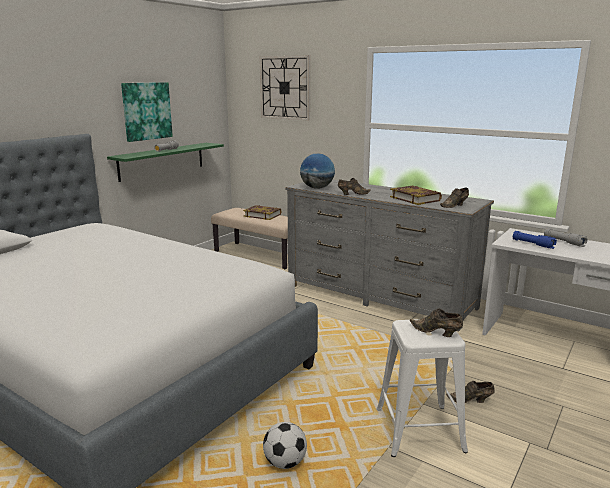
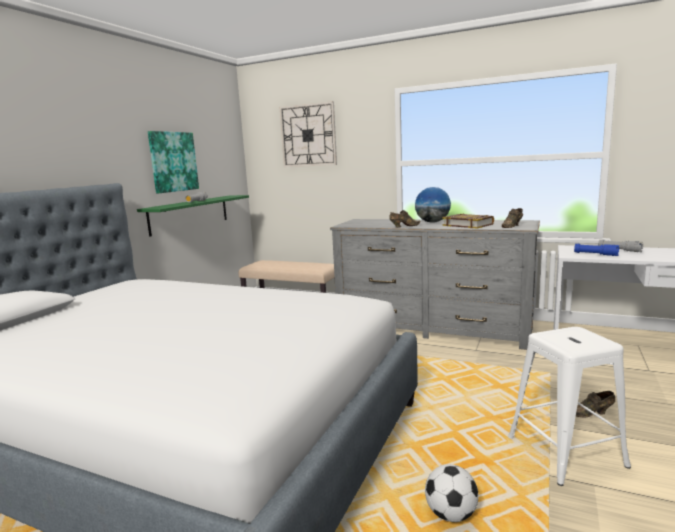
camera: 10 degrees left, 5 degrees down
(262, 215) = (293, 263): book -> none
(317, 188) = (363, 225): globe -> globe (432, 222)
(436, 333) = (585, 339): brown shoe -> none

